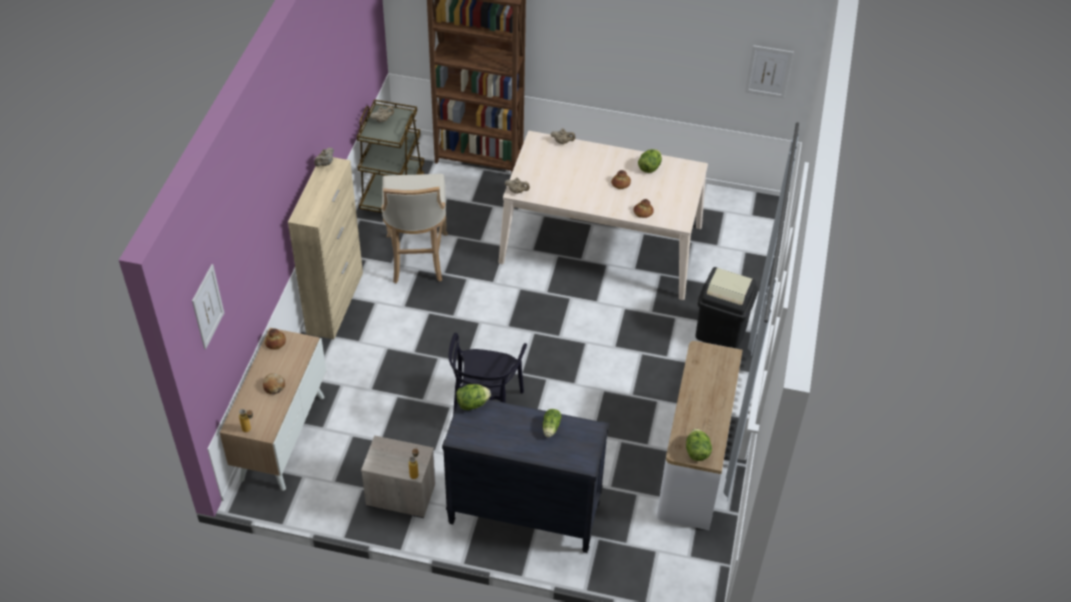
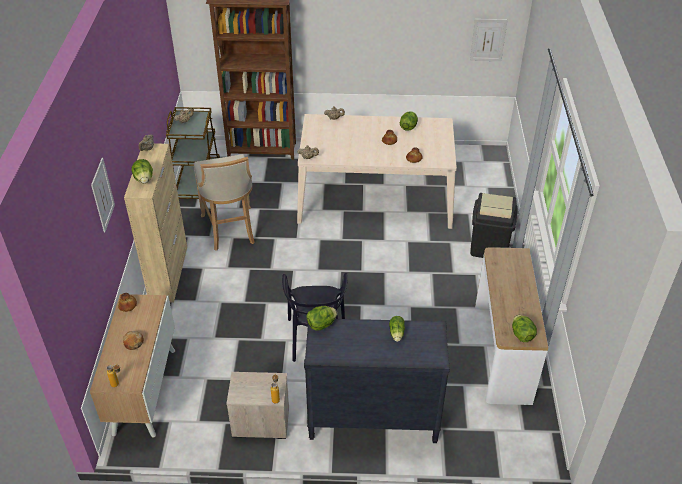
camera: 10 degrees left, 5 degrees down
(207, 306) = (65, 269): picture -> picture (102, 195)
(313, 202) = (144, 179): none -> lettuce

